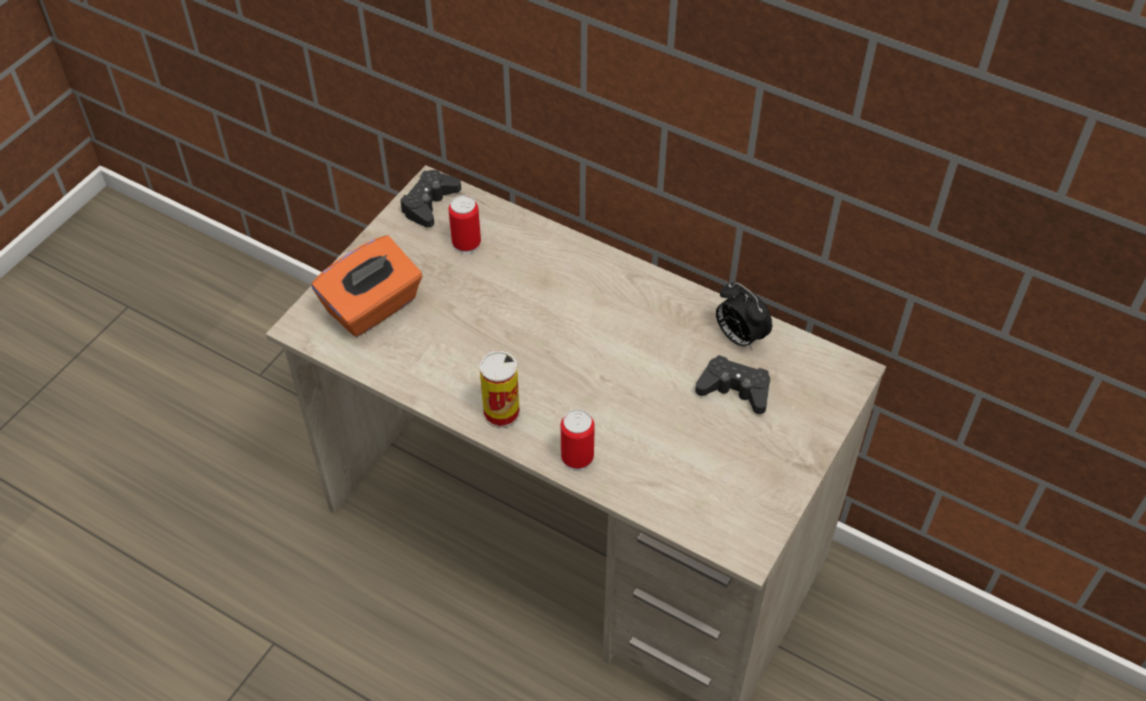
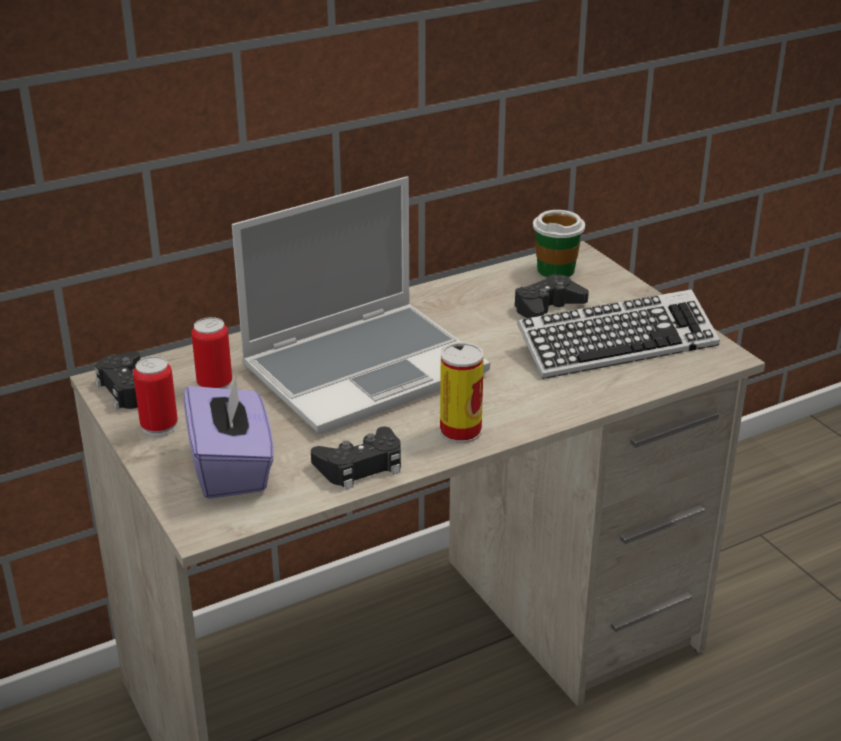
camera: 60 degrees left, 20 degrees down
(373, 307) = (232, 468): orange tissue box -> purple tissue box
(419, 375) = (360, 466): none -> black game controller
(548, 316) = (365, 368): none -> laptop
(577, 457) = (554, 406): can -> can (159, 426)
(707, 463) = (617, 345): none -> keyboard
(739, 337) = (491, 287): alarm clock -> none
(808, 369) = (556, 270): none -> cup

